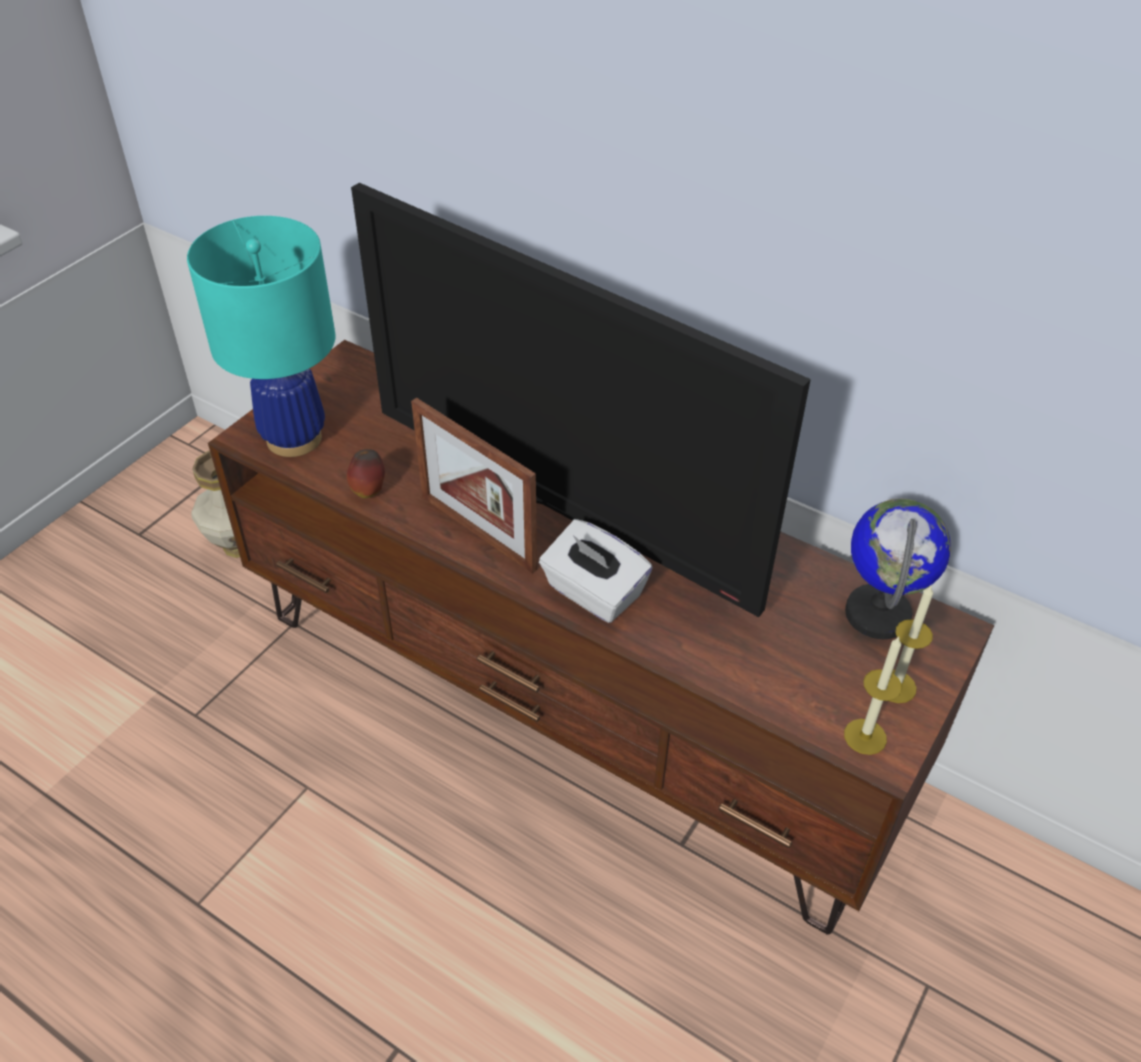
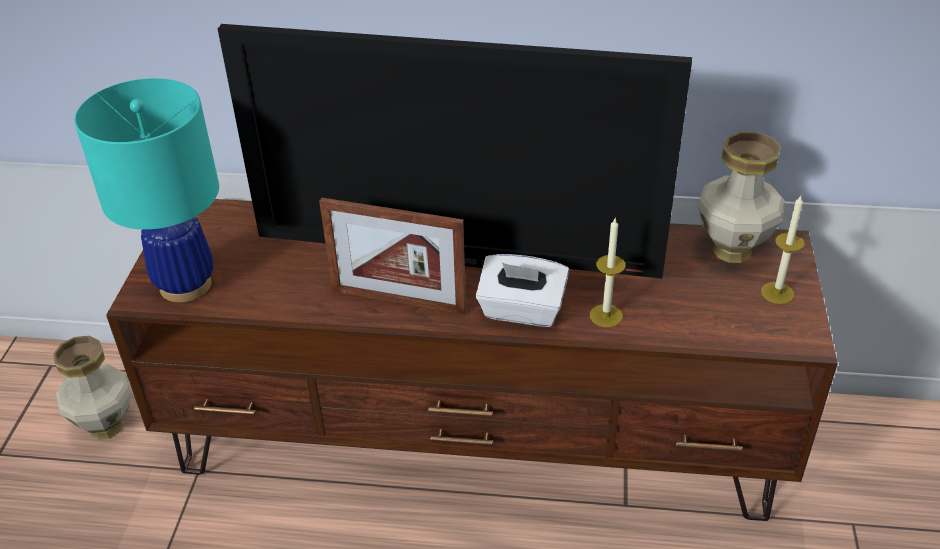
camera: 25 degrees left, 5 degrees down
(369, 491) = (283, 302): apple -> none
(865, 736) = (783, 333): candle -> candle (606, 315)
(878, 614) = (731, 250): globe -> vase

